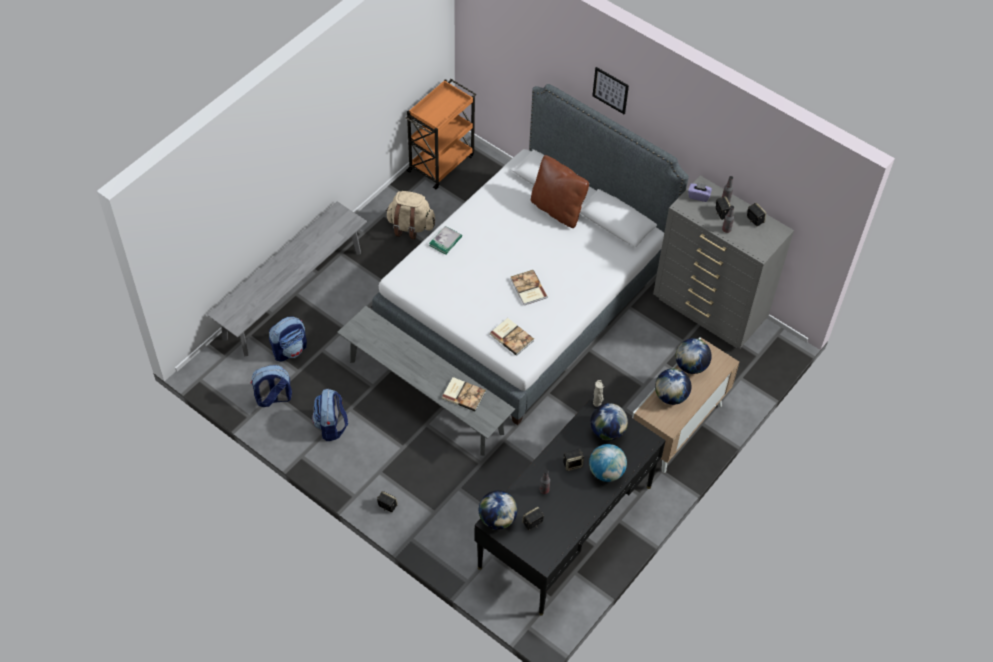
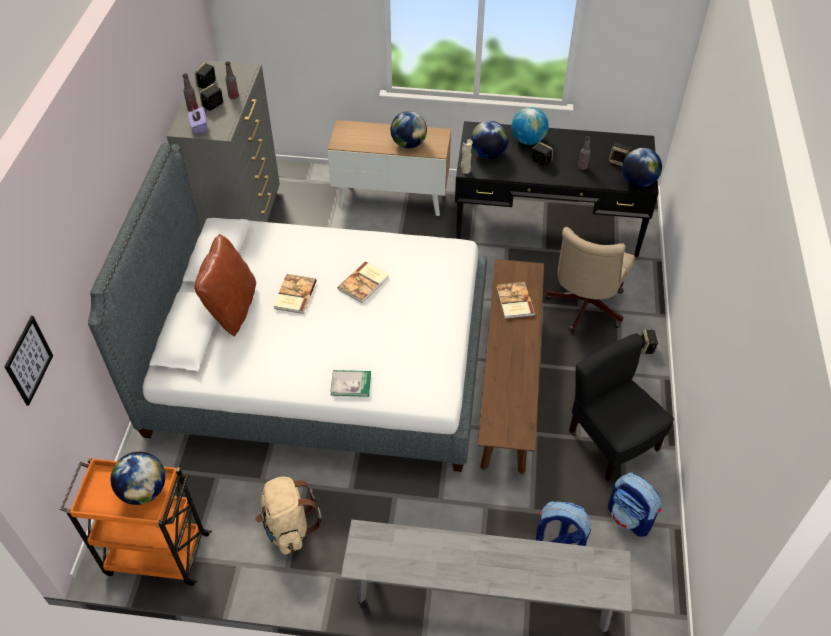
camera: 120 degrees left, 5 degrees down
(331, 426) = (611, 441): backpack -> black chair
(425, 396) = (508, 382): grey bench -> brown bench
(455, 490) = (583, 308): none -> beige office chair
(512, 337) = (436, 268): book -> book (294, 295)
(610, 90) = (102, 191): picture -> picture (28, 360)
(691, 366) = (365, 144): globe -> globe (144, 491)

